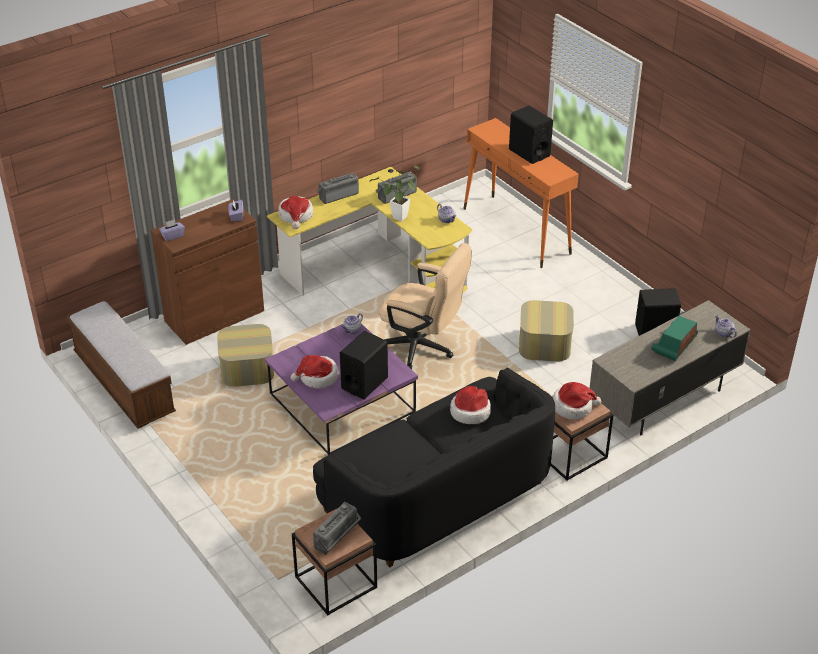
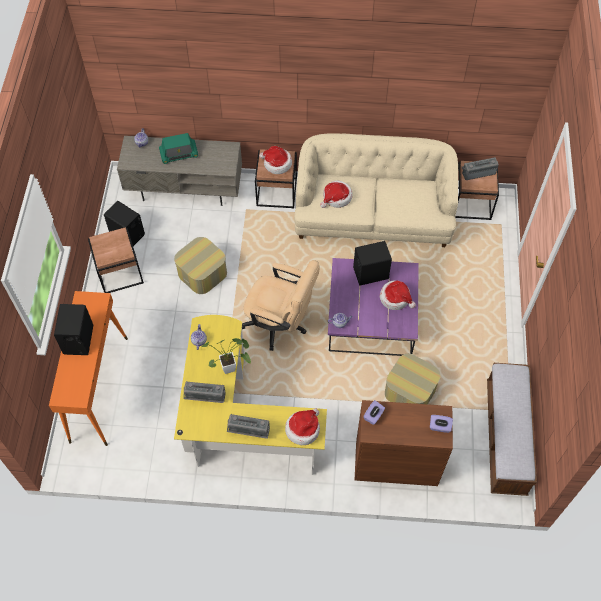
camera: 140 degrees left, 20 degrees up
(422, 348) = (280, 324): beige office chair -> beige office chair turned 135 degrees clockwise
(438, 495) = (373, 216): black sofa -> beige sofa
(616, 303) = (120, 272): none -> brown side table

